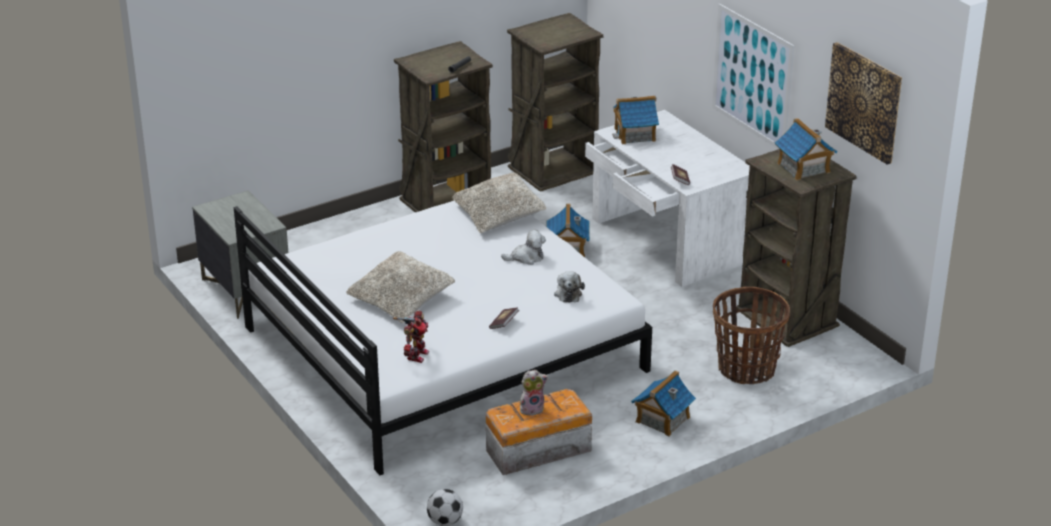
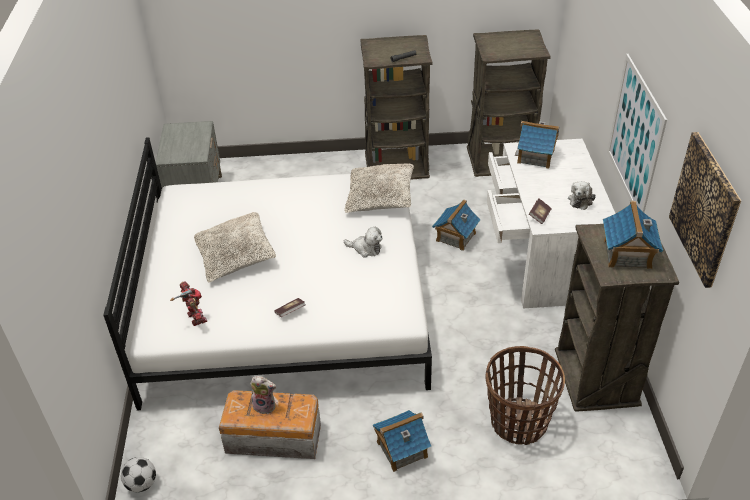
camera: 30 degrees right, 10 degrees up
(416, 355) = (195, 318): toy robot -> toy robot turned 75 degrees counterclockwise
(568, 293) = (369, 299): plush toy -> plush toy (581, 200)

